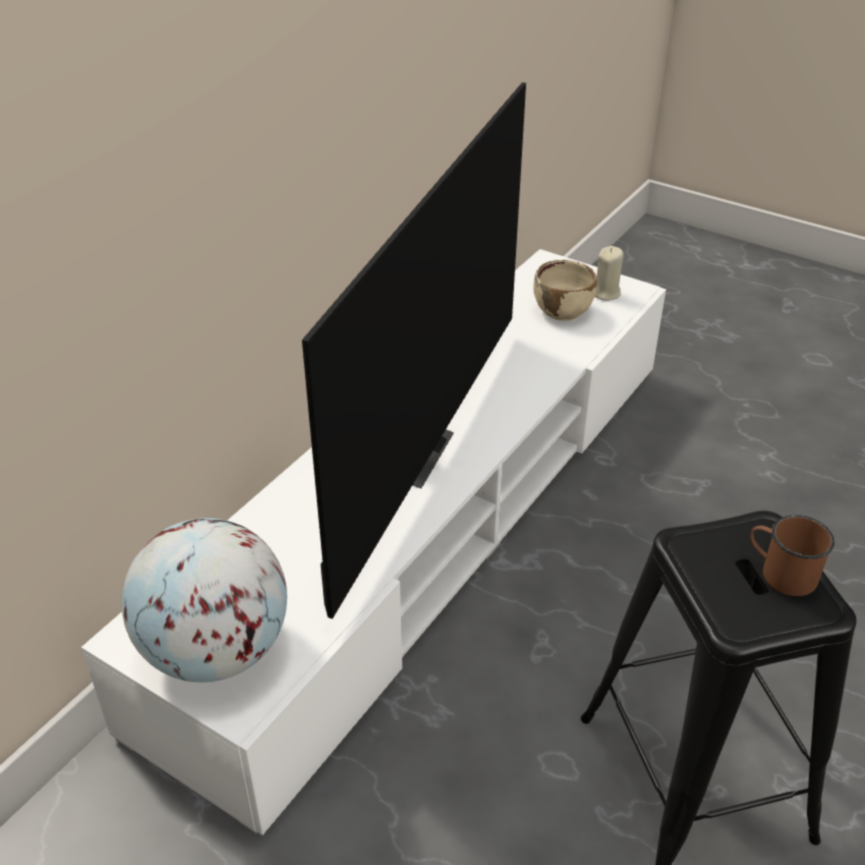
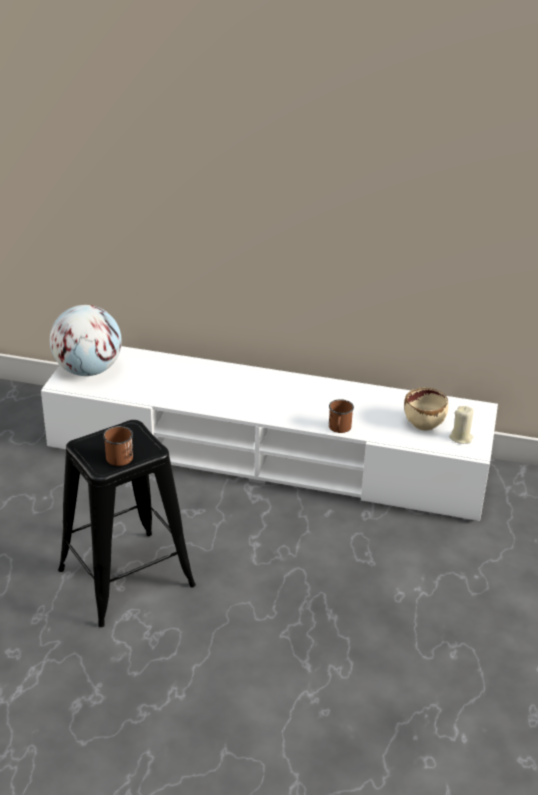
camera: 70 degrees right, 5 degrees down
(410, 451) = (247, 392): television -> none
(549, 383) = (339, 429): none -> brown mug

